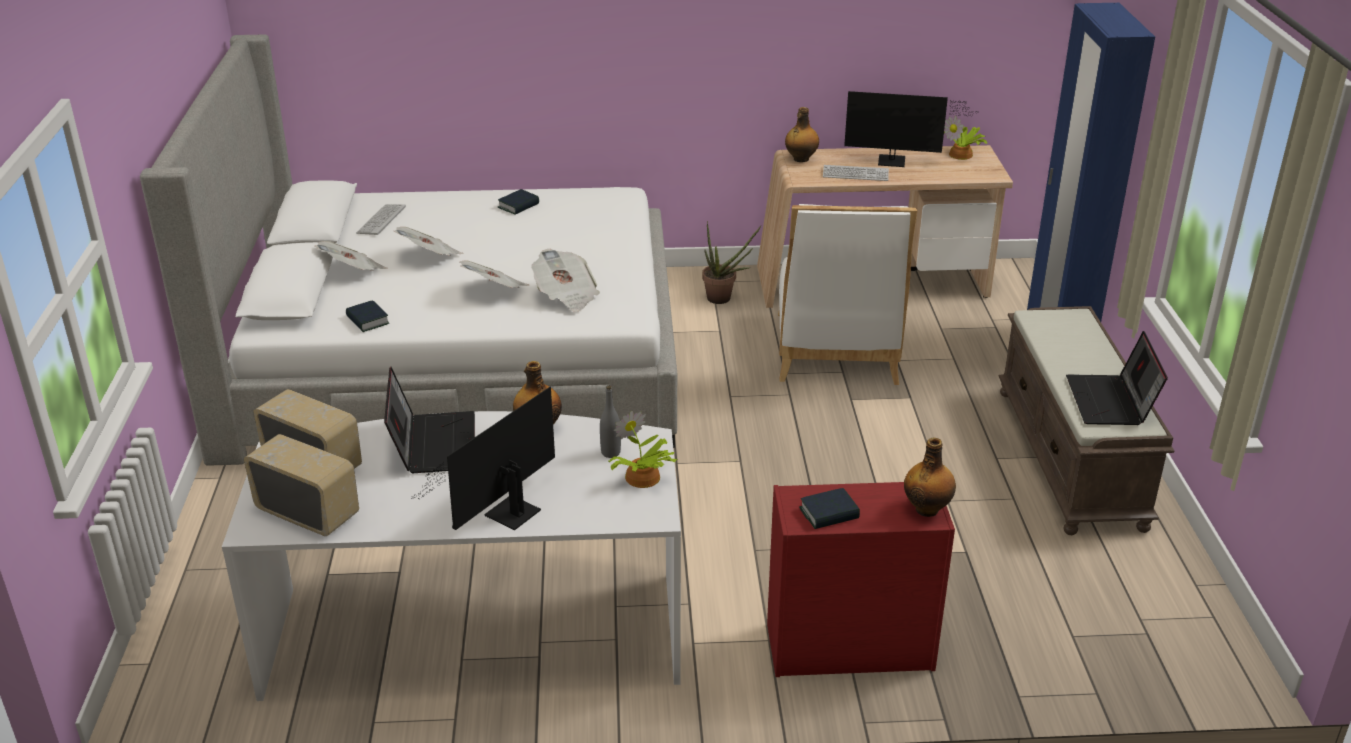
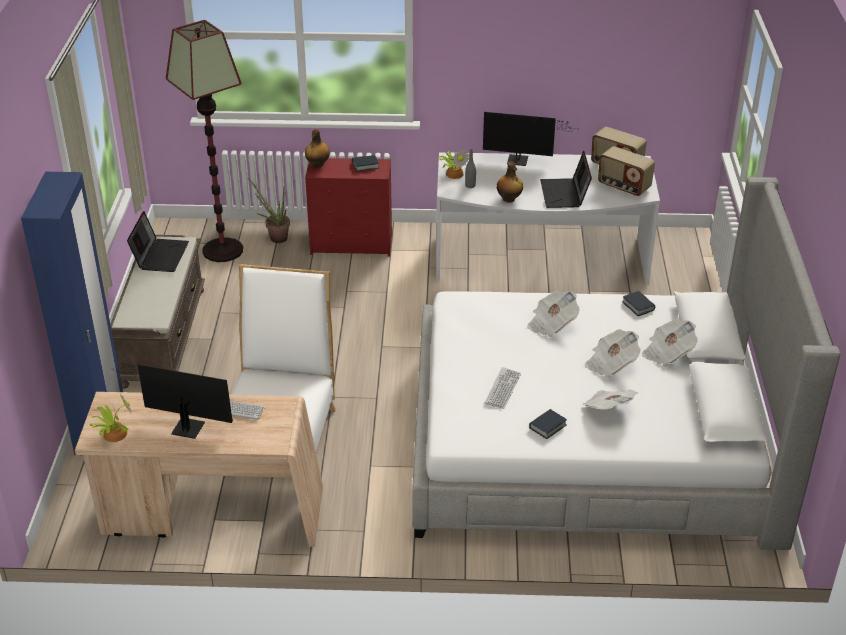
camera: 175 degrees left, 5 degrees up
(381, 220) = (668, 414): keyboard -> keyboard (503, 389)
(506, 516) = (521, 161): monitor -> monitor turned 60 degrees clockwise
(566, 296) = (498, 316): newspaper -> newspaper (608, 409)
(724, 299) = (357, 505): potted plant -> potted plant (275, 237)
(800, 159) = (274, 436): bottle -> none
(1088, 618) = (223, 250): none -> floor lamp

